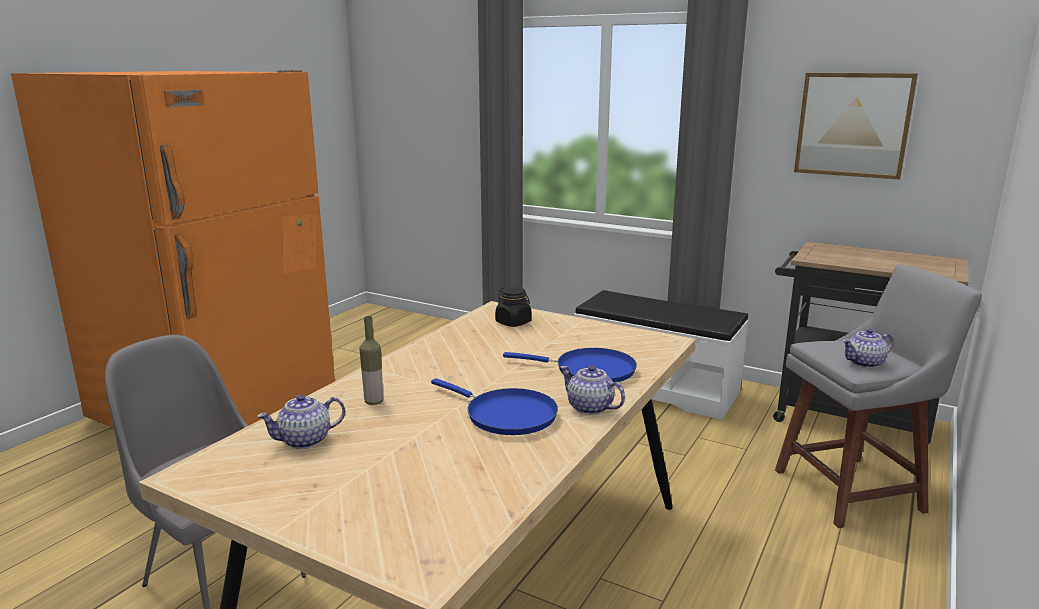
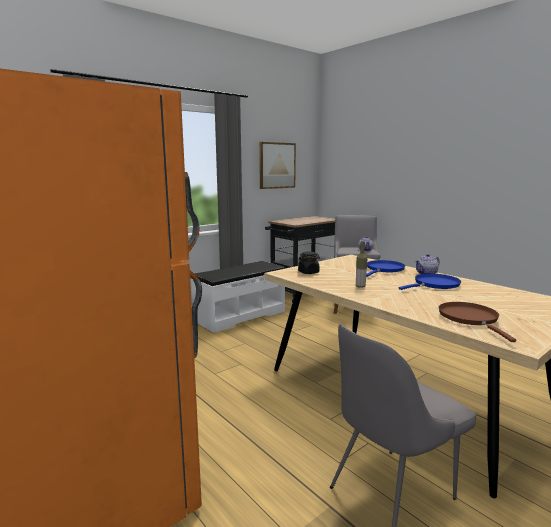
camera: 70 degrees left, 5 degrees down
(305, 440) = (470, 319): teapot -> brown frying pan
(373, 402) = (417, 304): bottle -> bottle (360, 286)

